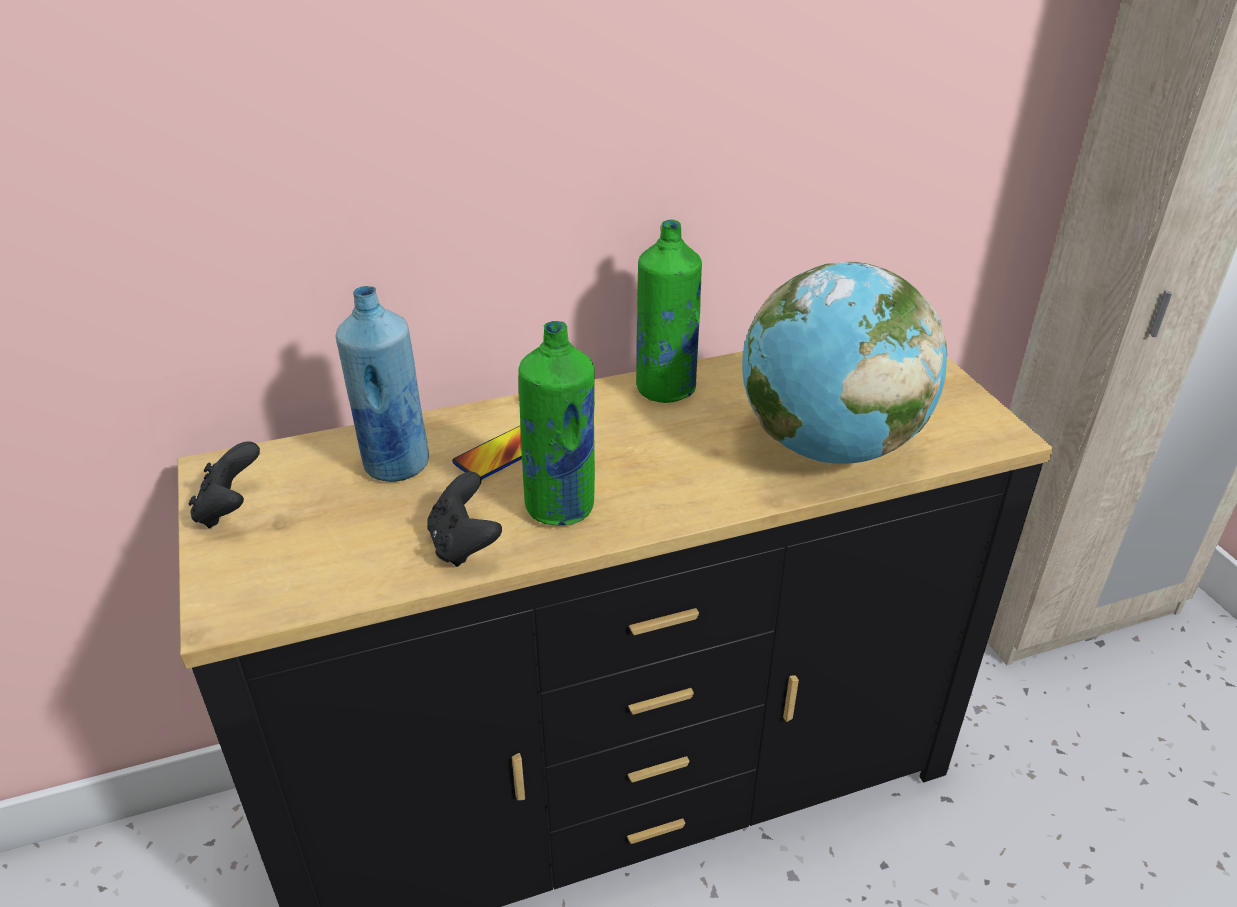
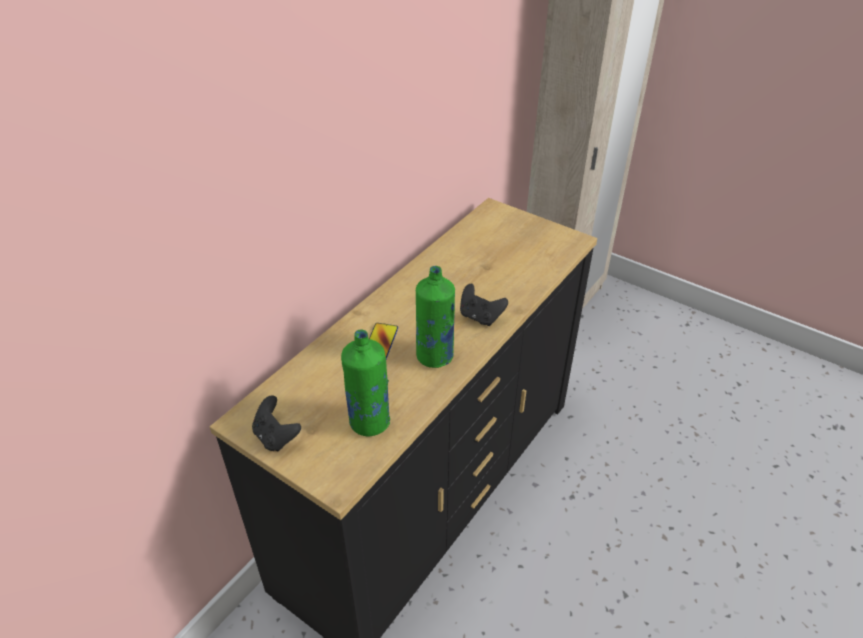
camera: 35 degrees left, 5 degrees up
(395, 465) = (334, 373): blue bottle -> none
(464, 544) = (411, 395): black game controller -> black game controller (480, 317)
(666, 389) = (420, 277): green bottle -> green bottle (369, 422)
(828, 446) = (515, 275): globe -> none

